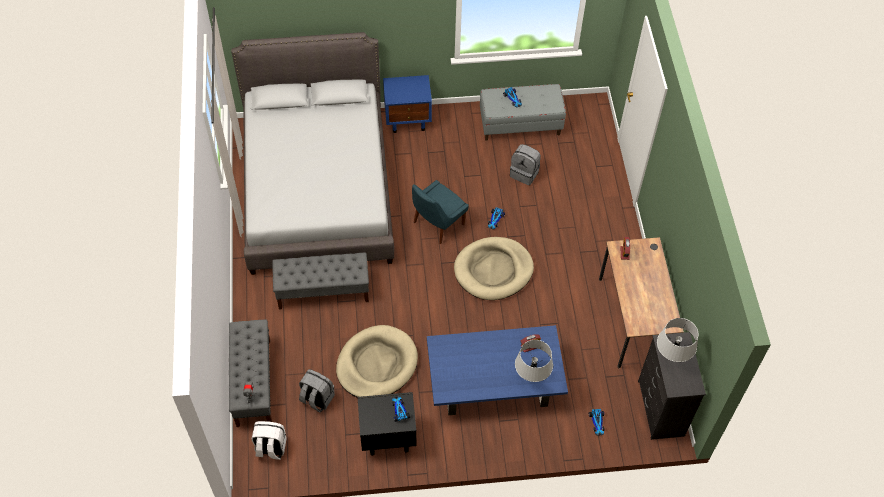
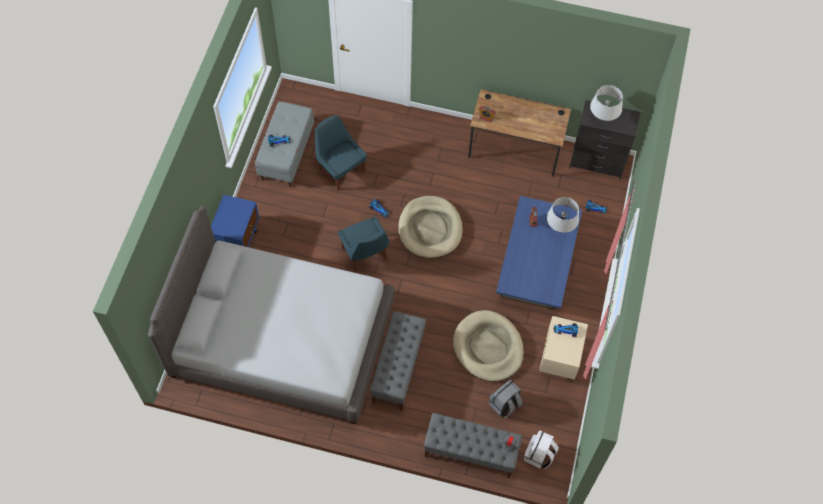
camera: 70 degrees left, 5 degrees up
(387, 437) = (559, 361): black nightstand -> beige nightstand
(524, 173) = (340, 170): grey backpack -> blue chair

